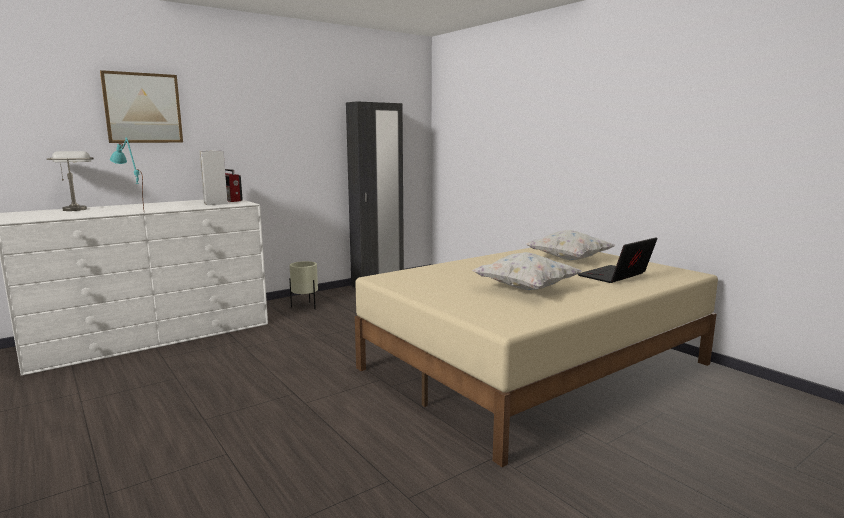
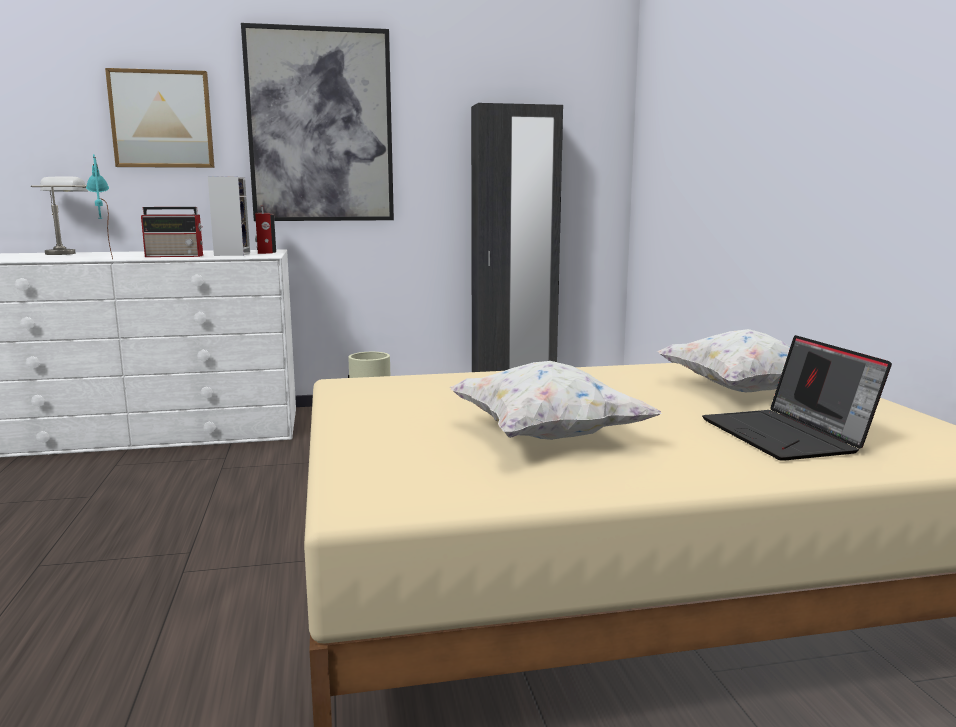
camera: 25 degrees right, 0 degrees up
(180, 207) = (176, 256): none -> radio
(254, 114) = (320, 126): none -> picture
(615, 276) = (788, 436): laptop -> laptop turned 90 degrees counterclockwise

